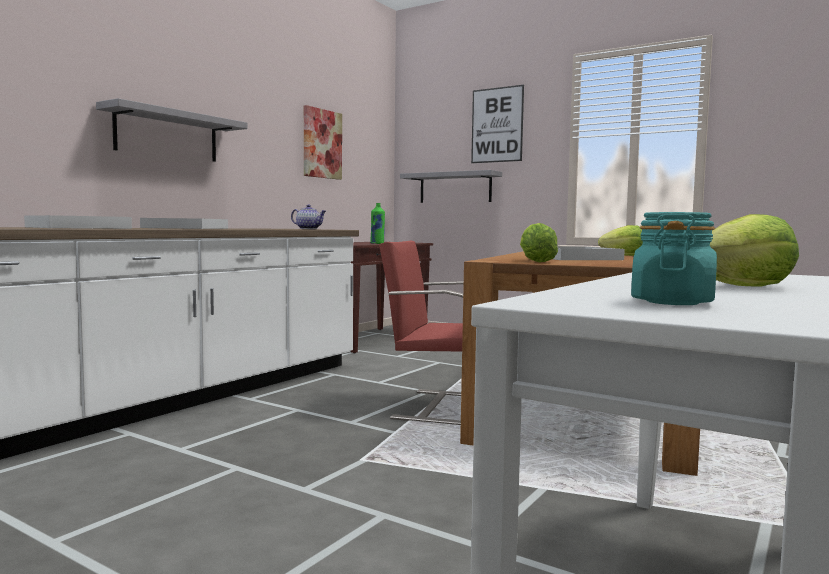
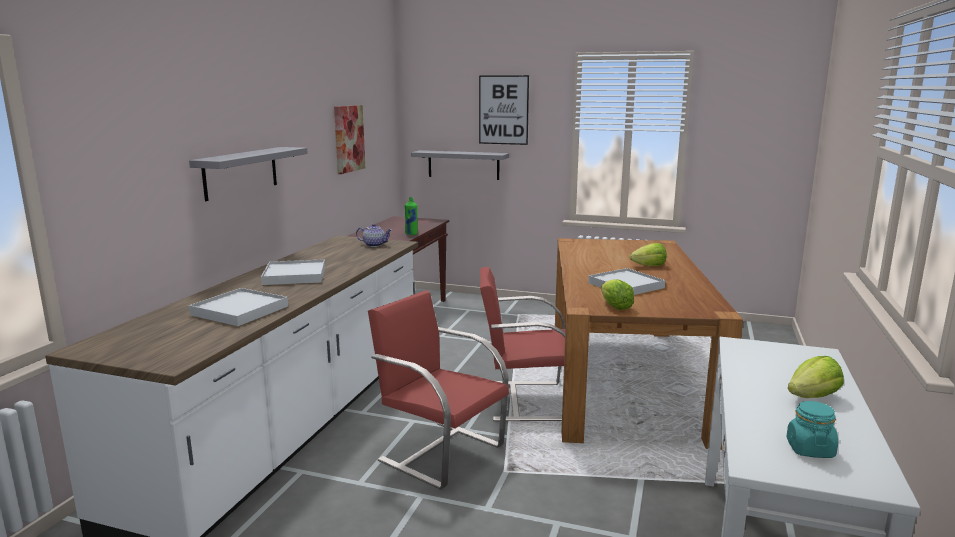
camera: 15 degrees left, 10 degrees up
(300, 436) = (440, 452): none -> red chair

